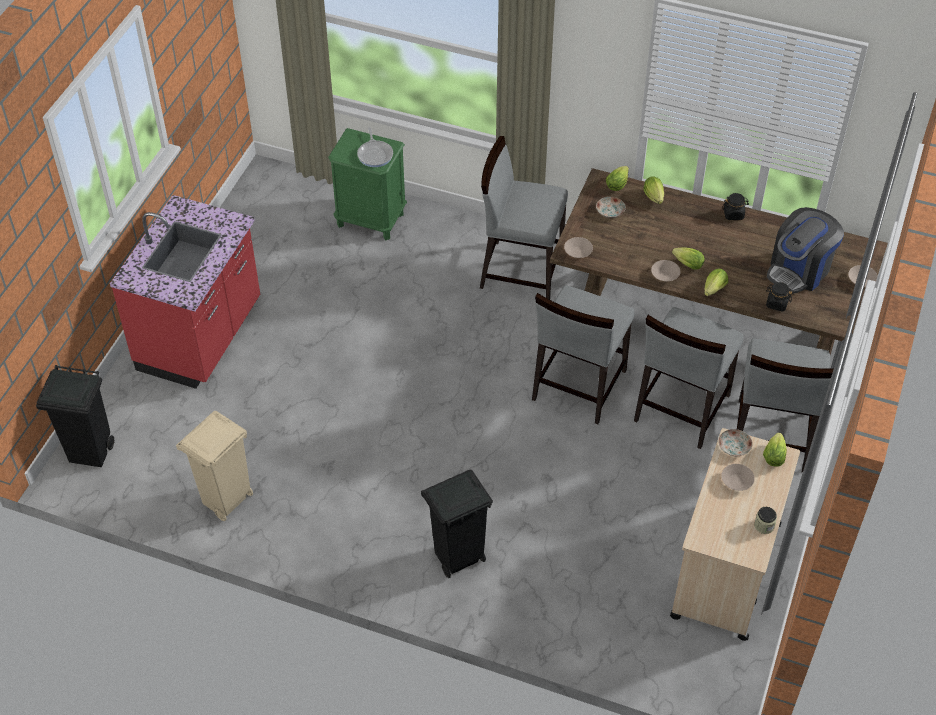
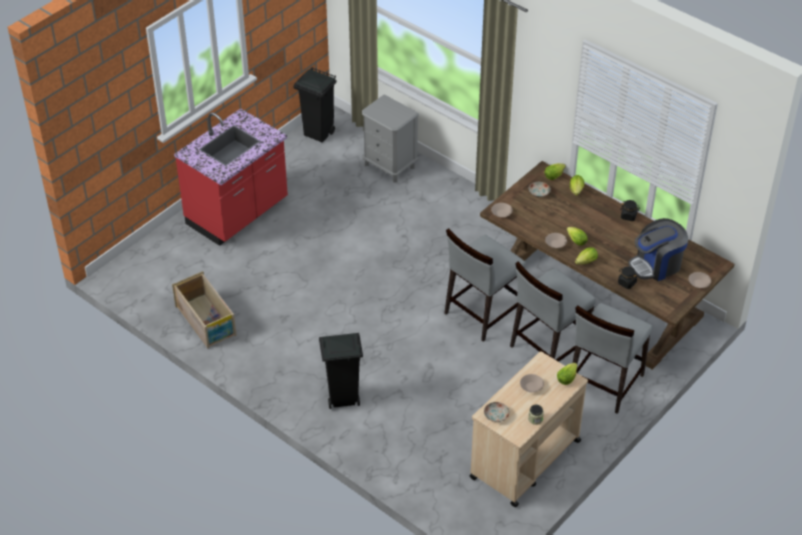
camera: 20 degrees right, 5 degrees down
(91, 452) = (134, 267): black trash can -> black trash can (319, 133)
(226, 501) = (206, 321): beige trash can -> crate
(371, 219) = (390, 166): green nightstand -> grey nightstand
(375, 154) = (394, 116): frying pan -> none
(521, 270) = (480, 226): grey chair -> none
(734, 447) = (542, 365): plate -> plate (496, 415)

